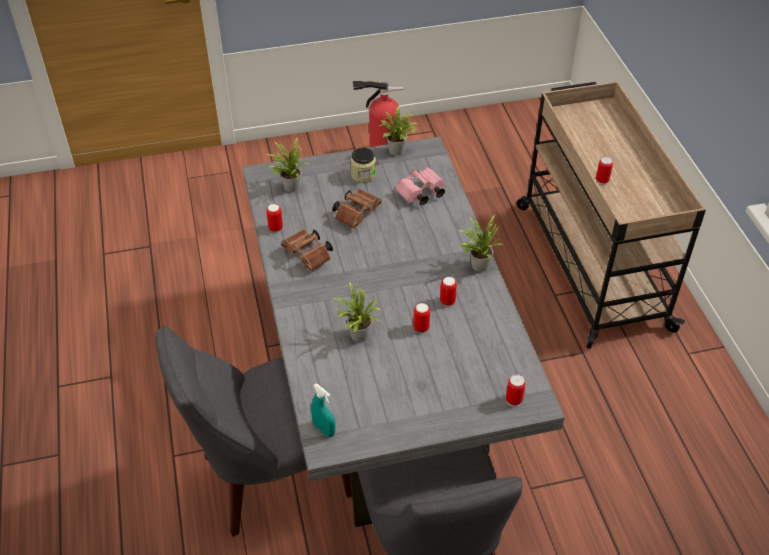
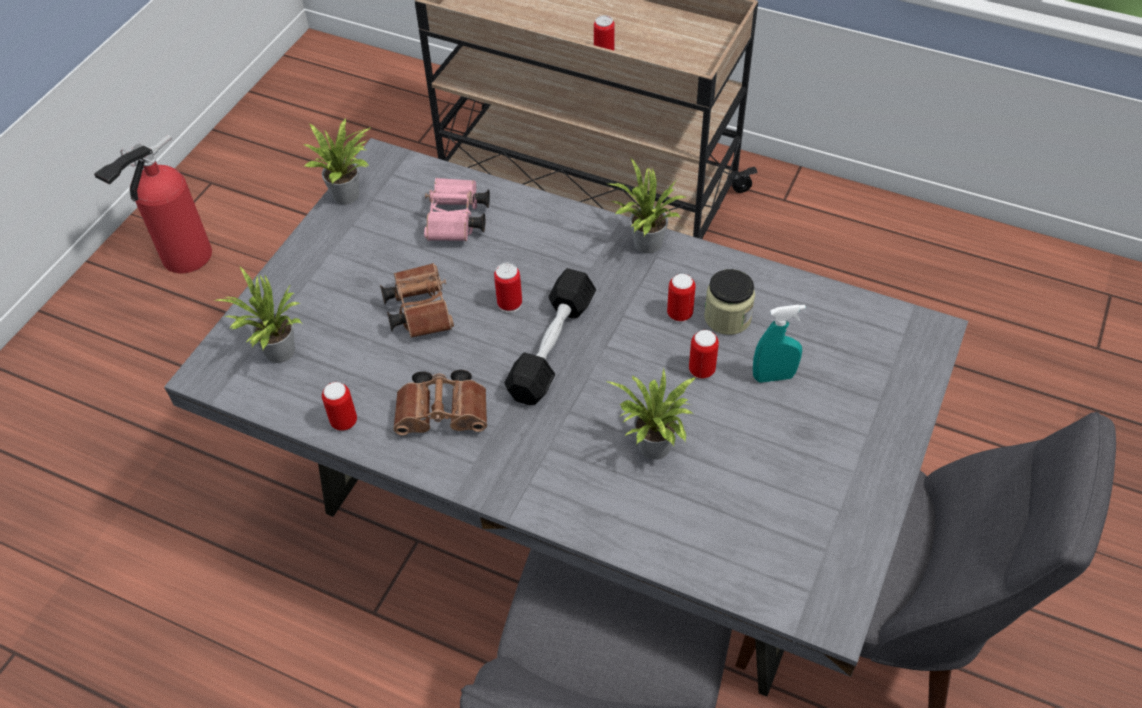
camera: 50 degrees left, 5 degrees up
(324, 429) = (796, 596): turquoise spray bottle -> turquoise spray bottle (773, 376)
(363, 175) = (351, 257): jar -> jar (727, 317)
(380, 268) = (552, 347): none -> black dumbbell
(514, 400) = (904, 352): can -> can (509, 304)

